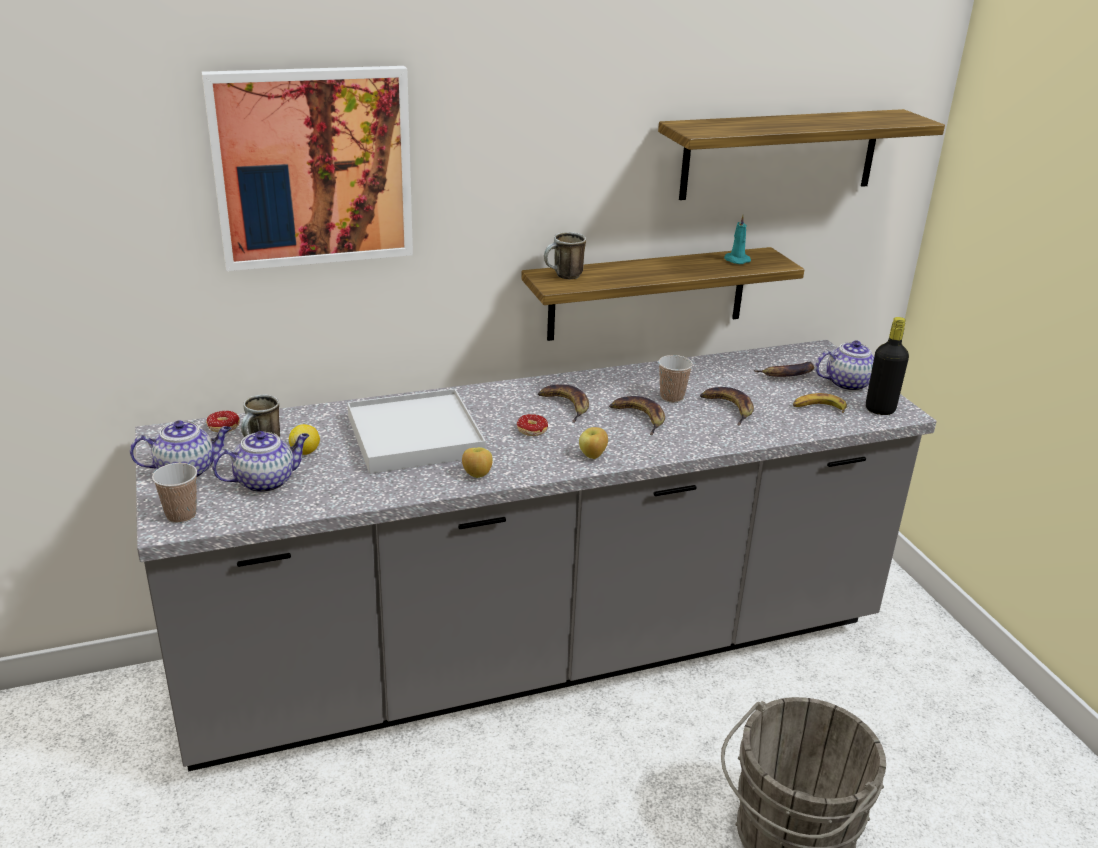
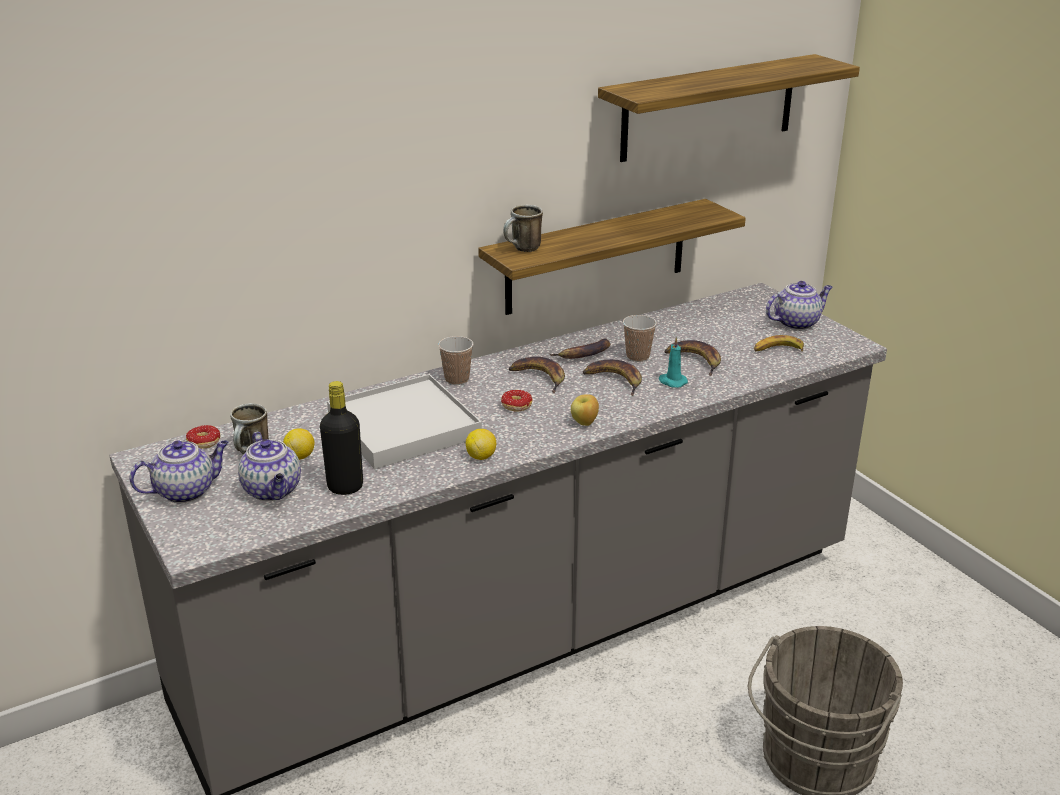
camera: 10 degrees left, 0 degrees up
(181, 515) = (201, 536): cup -> cup (457, 379)
(266, 481) = (273, 491): teapot -> teapot turned 105 degrees clockwise
(313, 167) = (274, 166): picture -> none
(477, 475) = (481, 456): apple -> lemon
(736, 260) = (679, 215): turquoise candle -> turquoise candle (672, 381)
(787, 375) = (737, 321): banana -> banana (584, 355)
(880, 409) = (833, 344): black bottle -> black bottle (345, 487)

